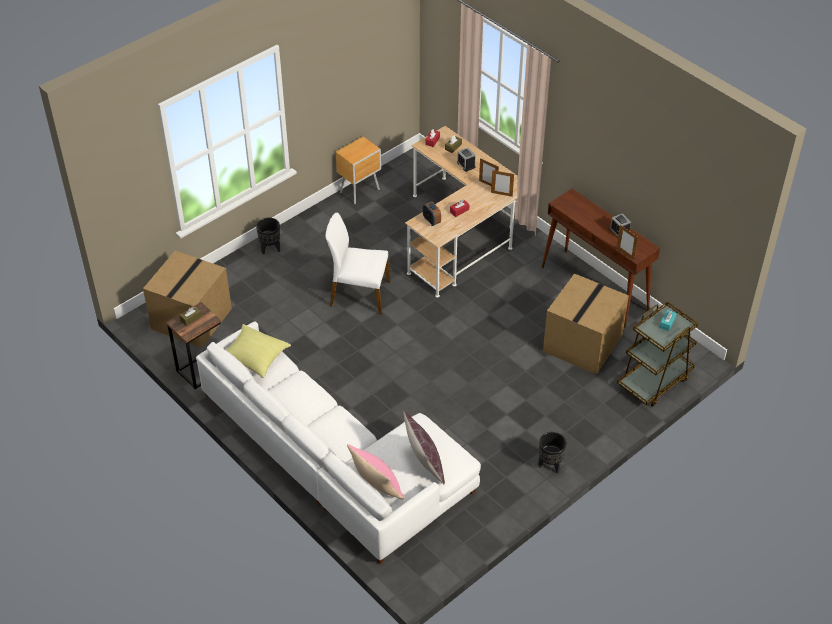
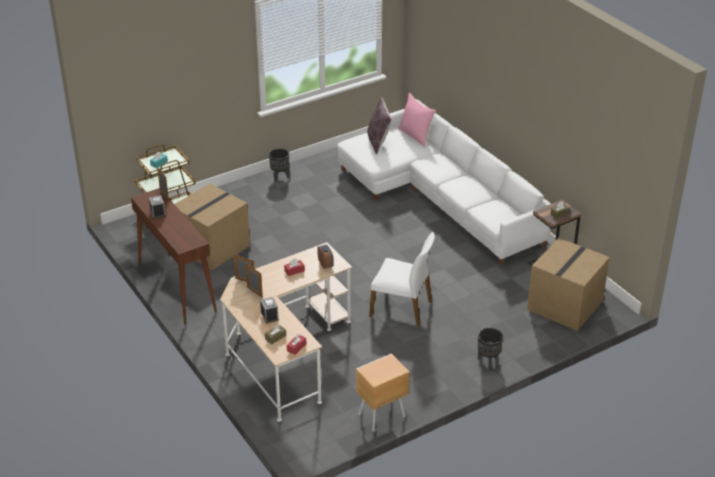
camera: 170 degrees left, 10 degrees down
(254, 358) = (503, 214): yellow pillow -> none

